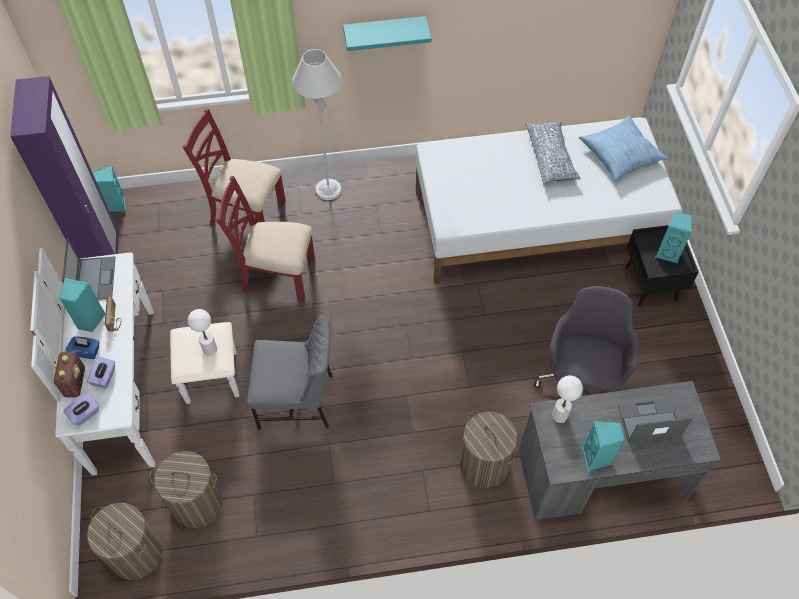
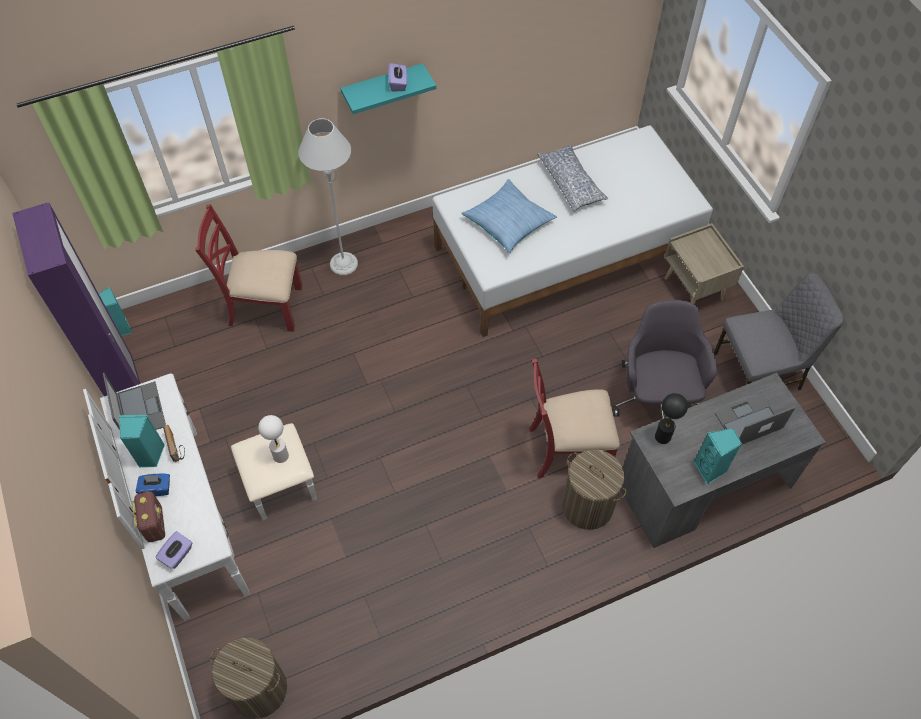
camera: 15 degrees left, 0 degrees up
(104, 377) = (185, 511): purple tissue box -> purple tissue box (398, 84)
(197, 503) = (307, 620): laundry basket -> none
(277, 274) = (317, 363): red chair -> red chair (567, 449)
(297, 401) = (379, 488): grey chair -> grey chair (759, 372)
(559, 416) = (662, 437): white table lamp -> black table lamp
(621, 154) = (638, 166): pillow -> pillow (508, 222)
(651, 284) = (694, 289): black nightstand -> beige nightstand
(668, 252) = (709, 254): turquoise speaker -> none

